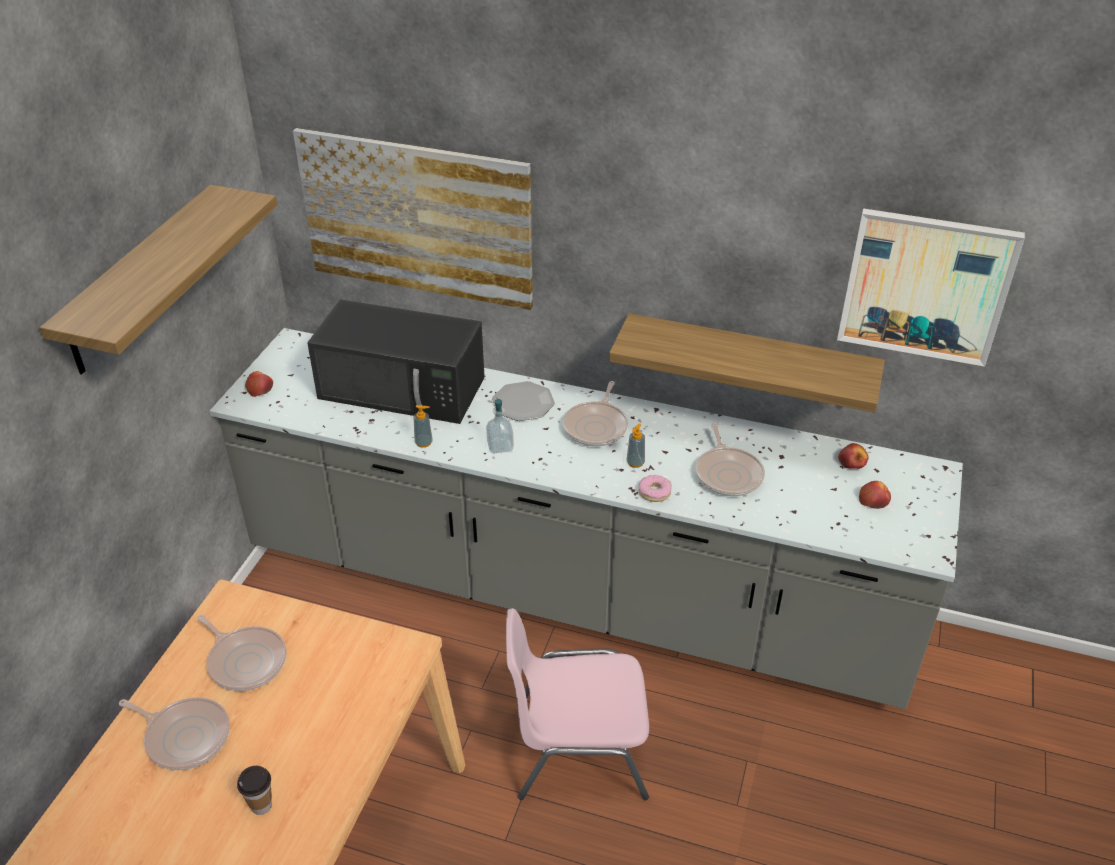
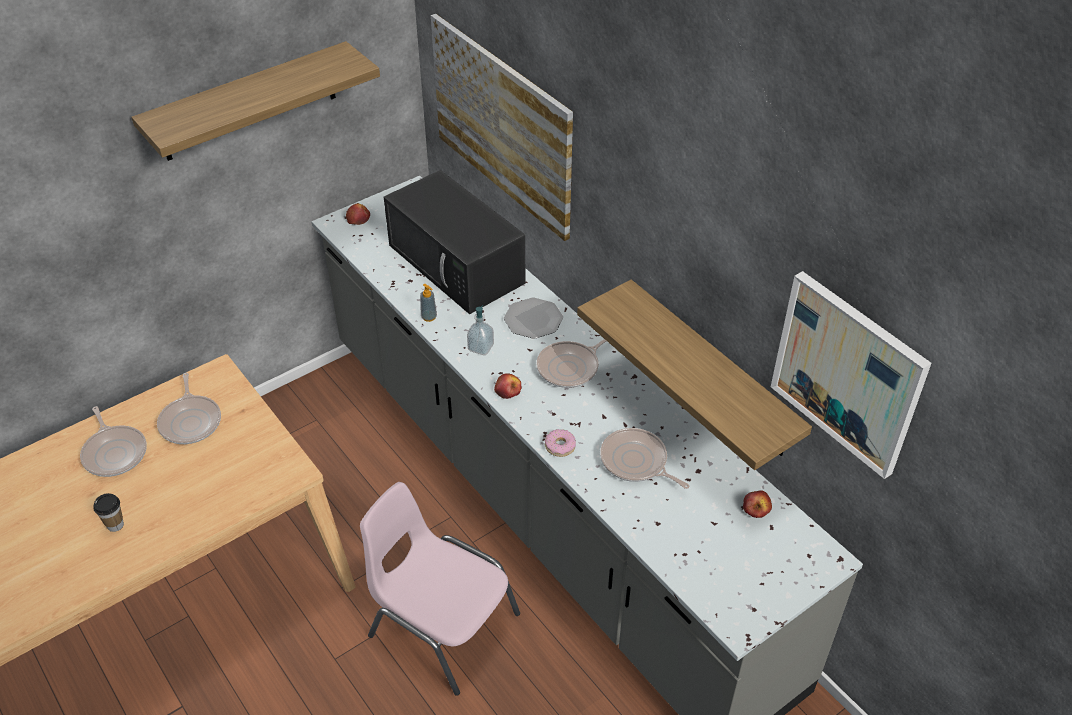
camera: 35 degrees right, 5 degrees up
(635, 463) = (570, 414): soap dispenser -> none
(728, 474) = (636, 462): frying pan -> frying pan turned 105 degrees clockwise
(874, 500) = (739, 551): apple -> apple (508, 390)

